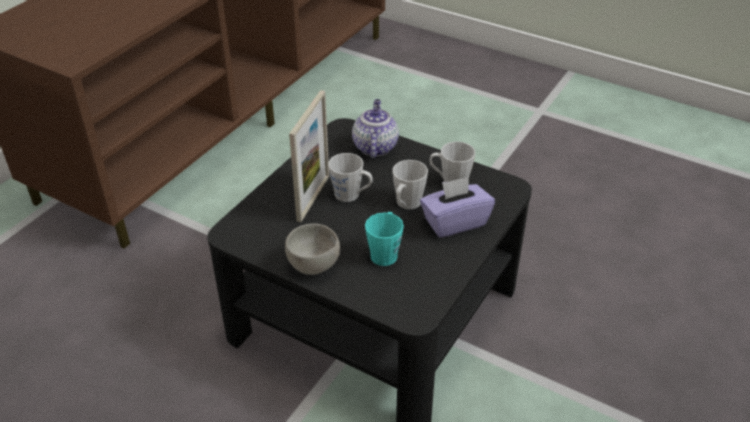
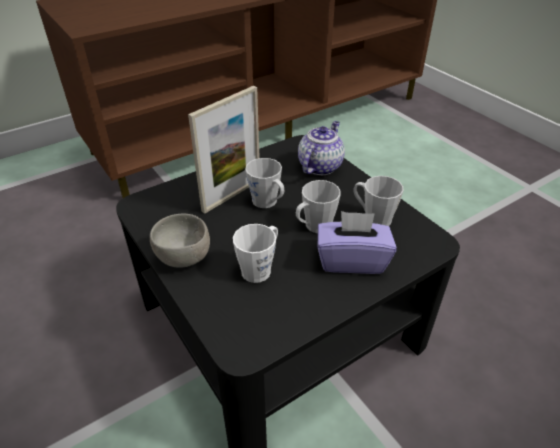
camera: 25 degrees right, 0 degrees up
(385, 252) = (260, 268): turquoise mug -> white mug

